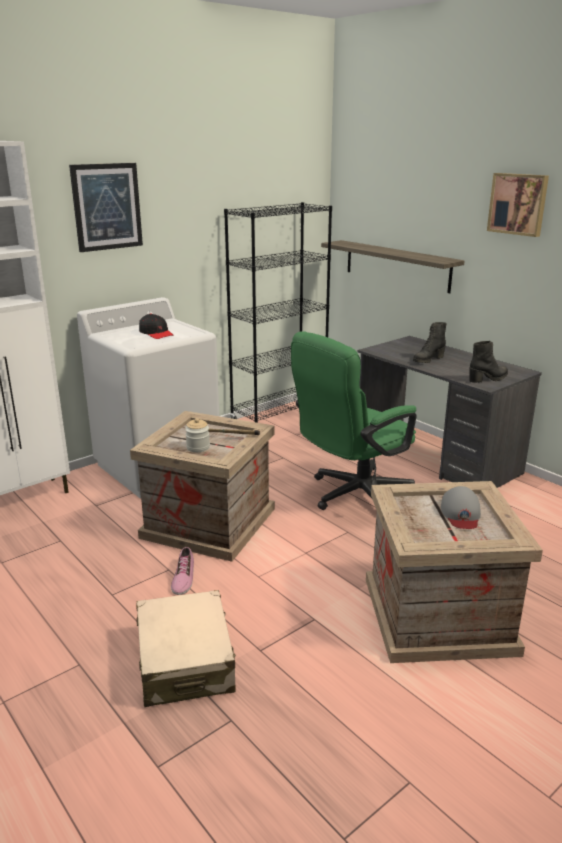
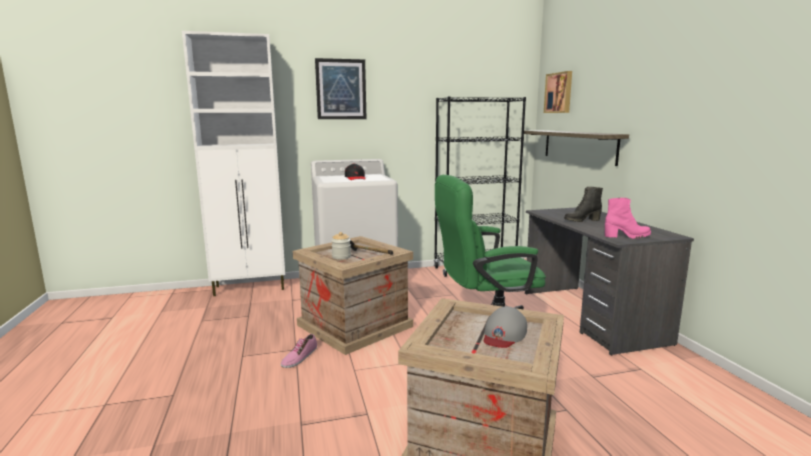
camera: 25 degrees right, 10 degrees down
(185, 661) = (239, 415): beige suitcase -> none
(488, 379) = (627, 236): black boot -> pink boot
(518, 204) = (674, 74): picture -> picture (559, 93)

